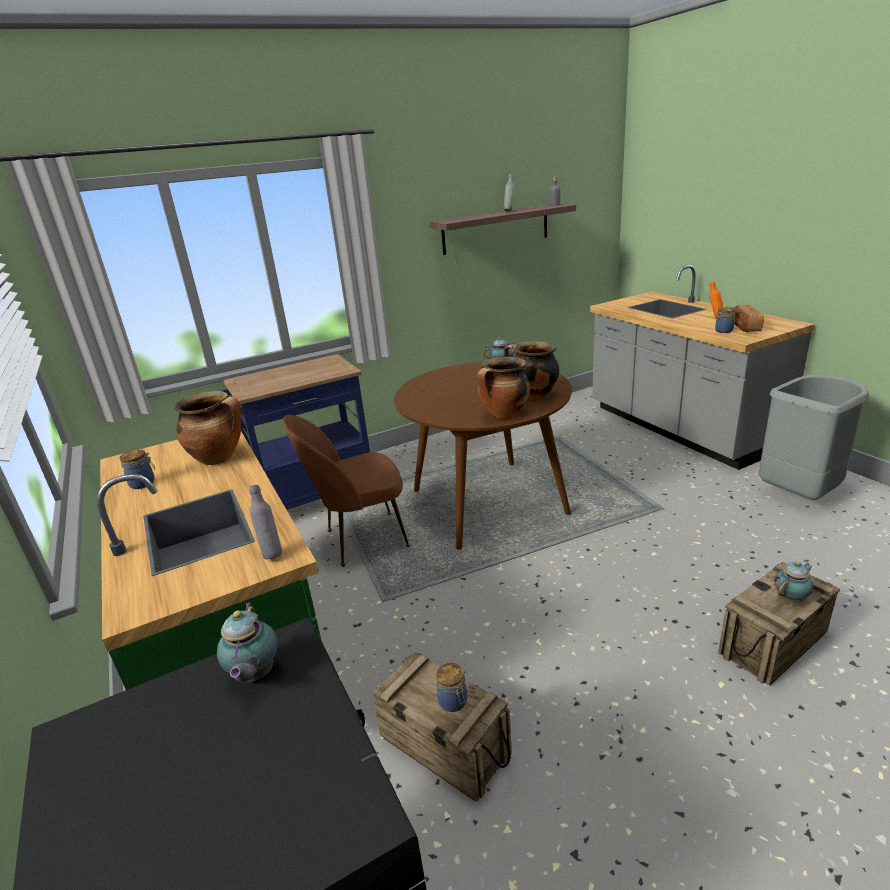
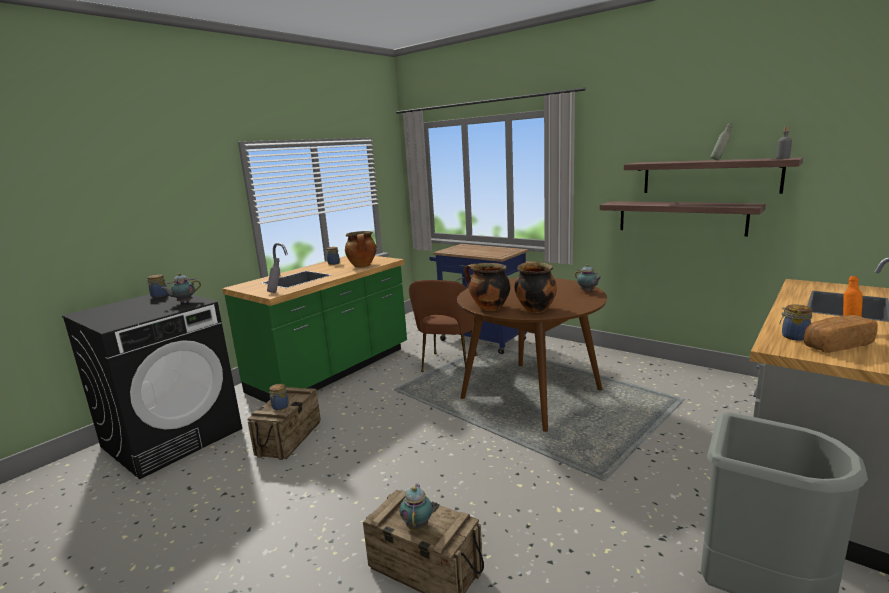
camera: 65 degrees right, 10 degrees down
(99, 746) = (159, 296): none -> jar
(359, 540) = (448, 366): brown chair -> brown chair turned 120 degrees counterclockwise
(478, 274) = (680, 217): none -> shelf
(791, 599) = (418, 525): teapot -> teapot turned 120 degrees counterclockwise

